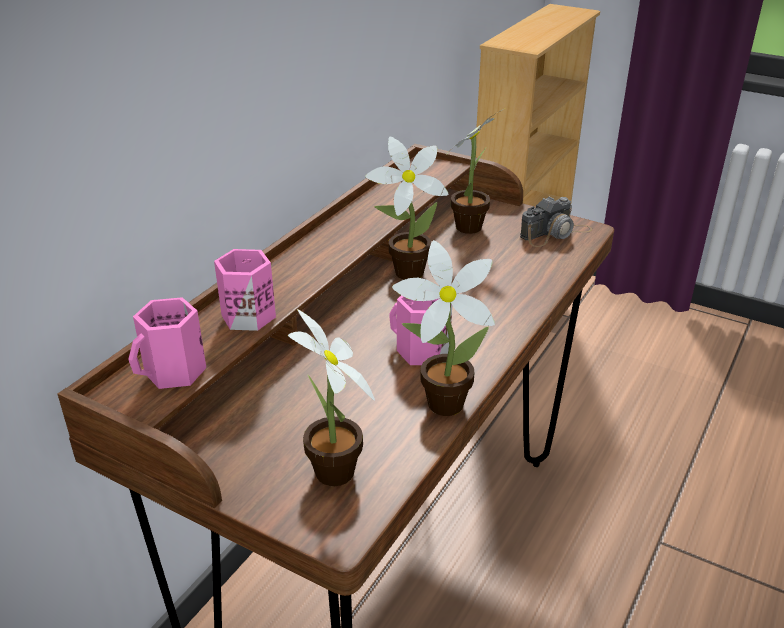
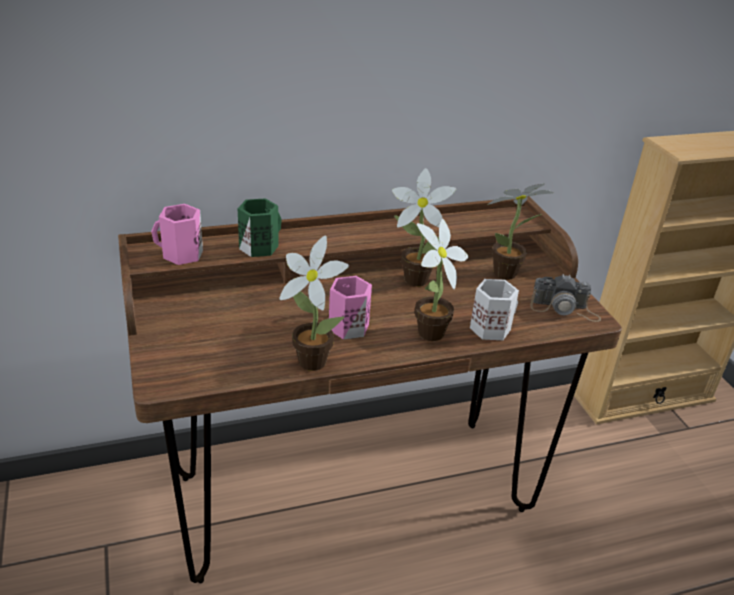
camera: 40 degrees right, 0 degrees up
(247, 314) = (259, 246): pink mug -> green mug
(333, 477) = (197, 358): potted plant -> potted plant (427, 335)
(531, 280) = (490, 327): none -> white mug

